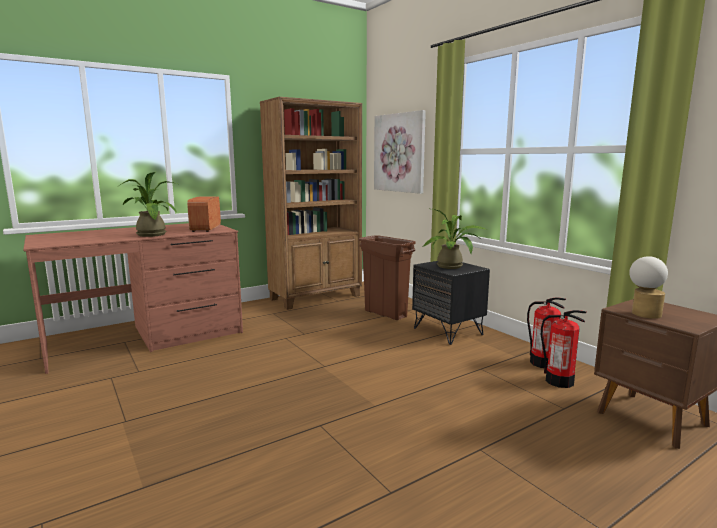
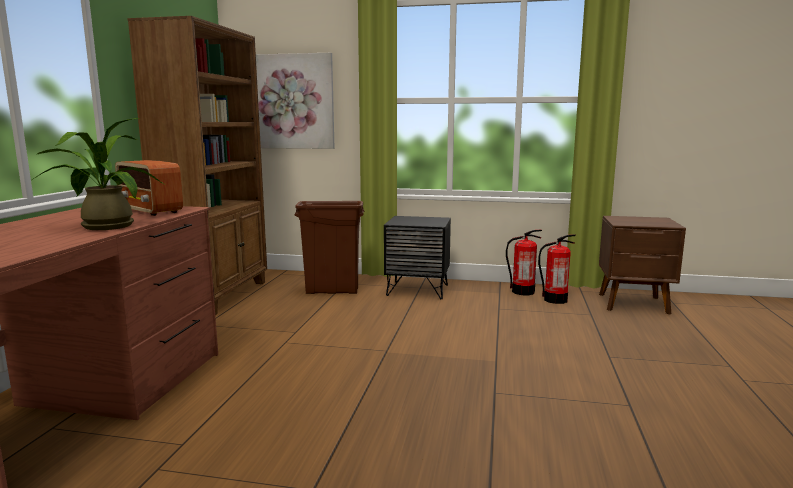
camera: 45 degrees left, 0 degrees up
(453, 267) = (421, 220): potted plant -> none
(644, 313) = (635, 223): table lamp -> none

